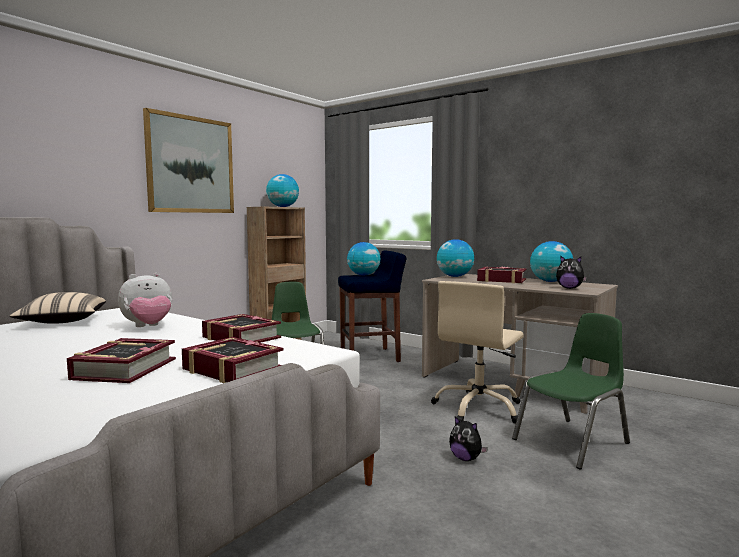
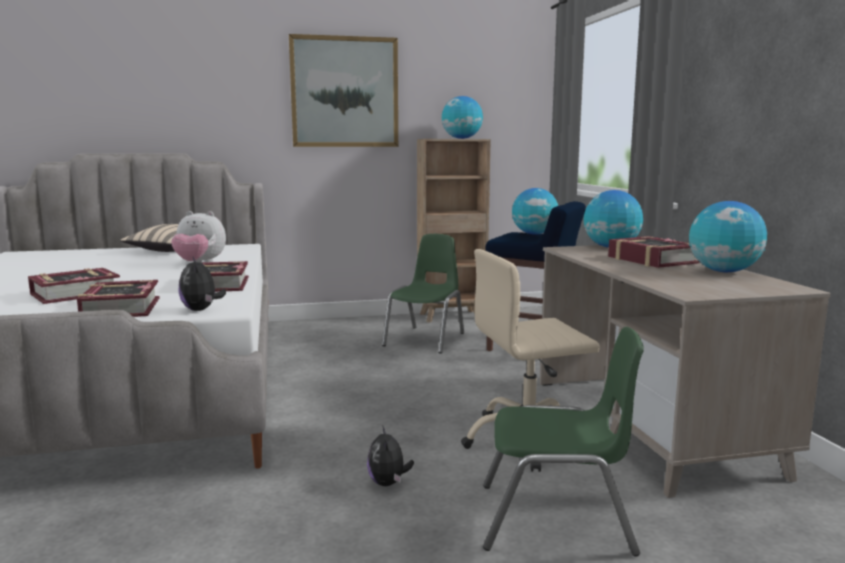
camera: 40 degrees right, 5 degrees up
(569, 288) = (695, 285): plush toy -> plush toy (201, 310)

